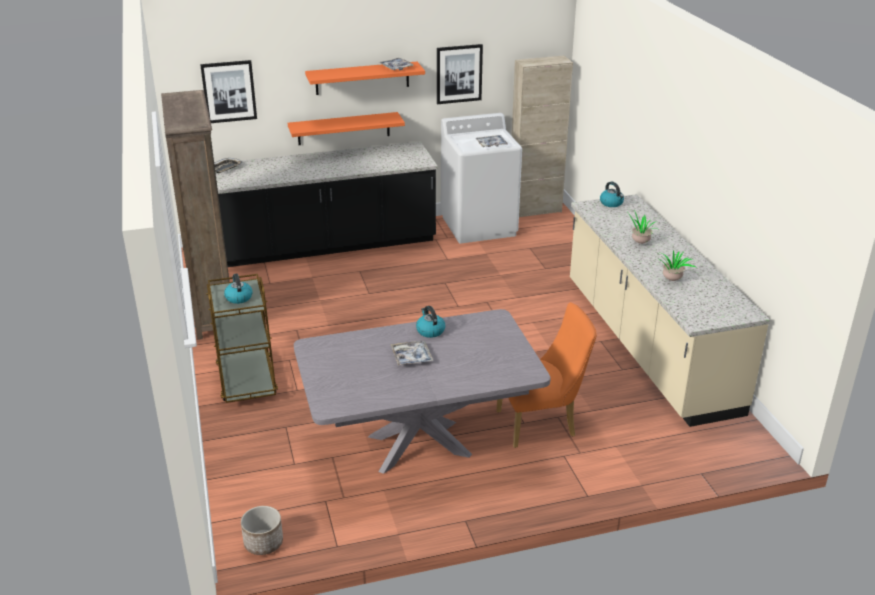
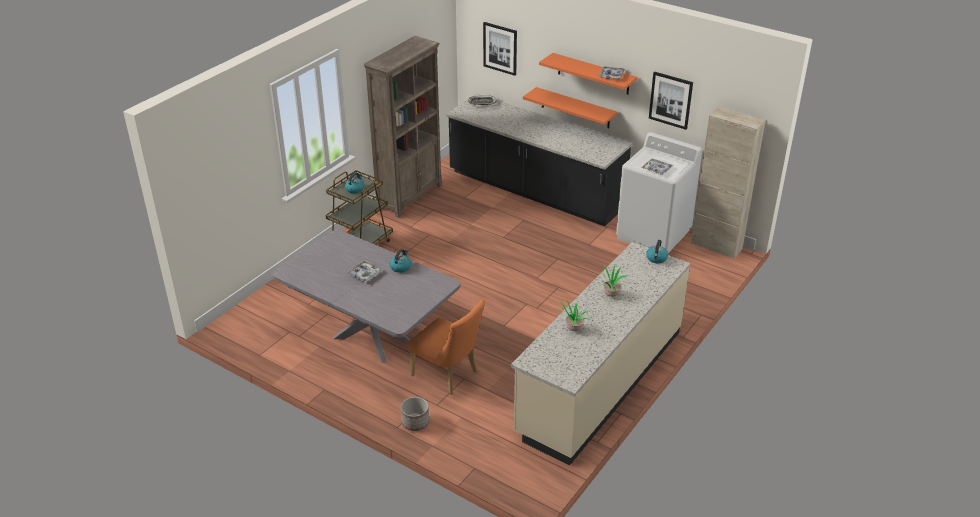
camera: 50 degrees right, 5 degrees up
(263, 542) = (238, 329): planter -> planter (415, 422)

